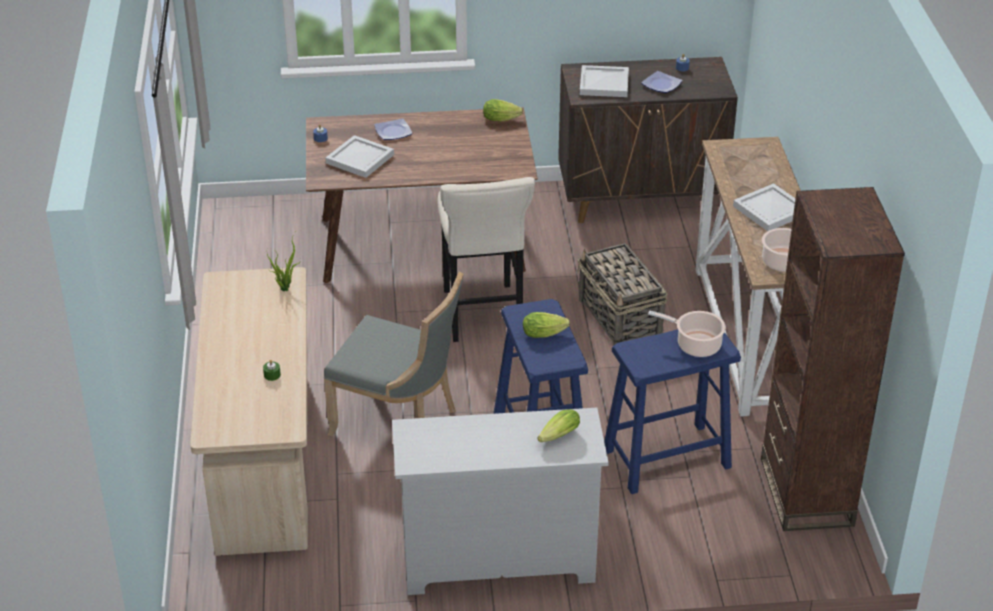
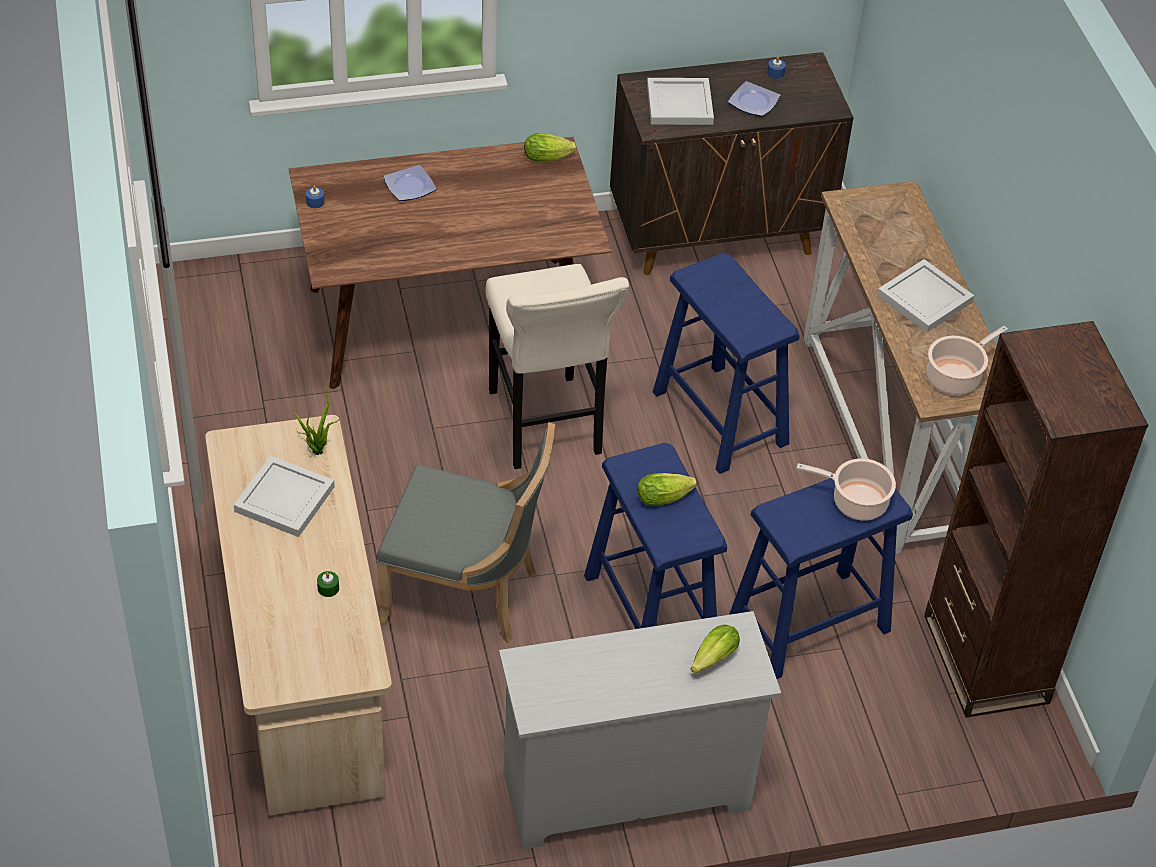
camera: 10 degrees left, 10 degrees up
(359, 158) = (373, 232): white tray -> white tray (284, 498)
(620, 318) = (720, 418): basket -> blue stool

